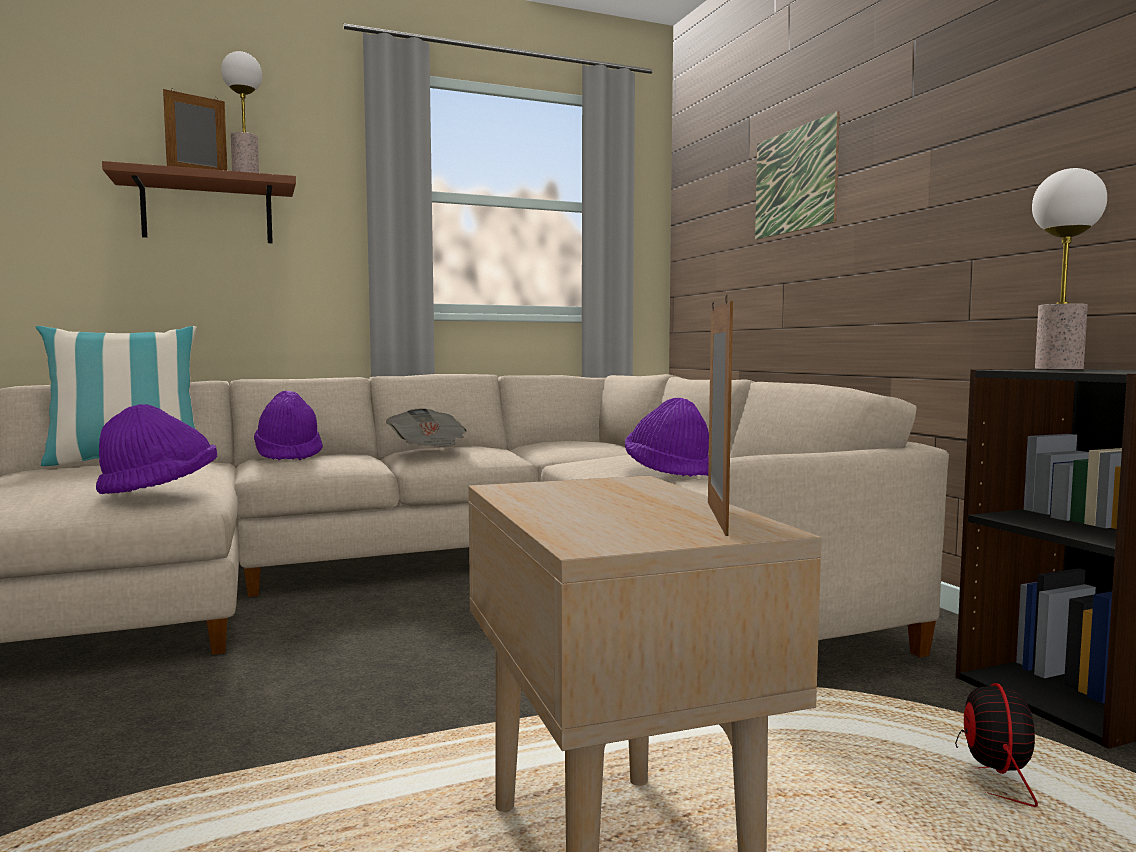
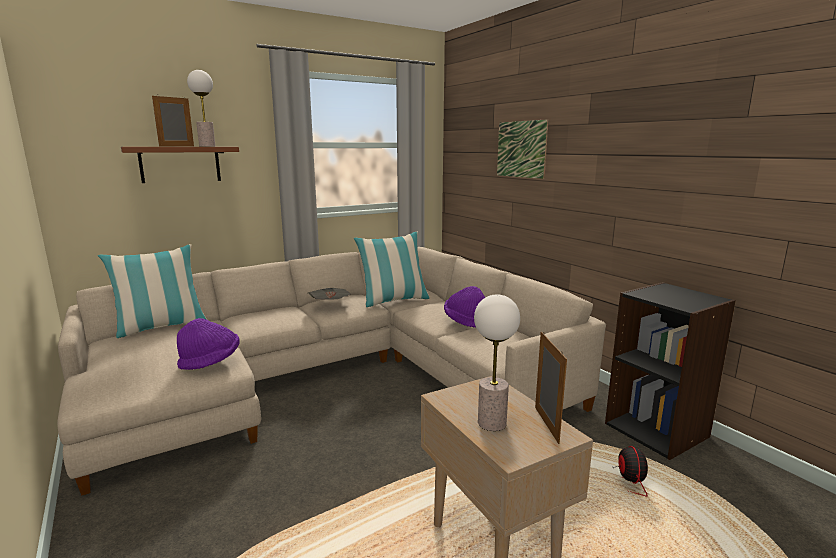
camera: 10 degrees left, 10 degrees up
(289, 455) = (254, 315): purple hat -> none
(550, 453) = (394, 300): none -> pillow
(1058, 369) = (657, 292): table lamp -> table lamp (492, 423)

